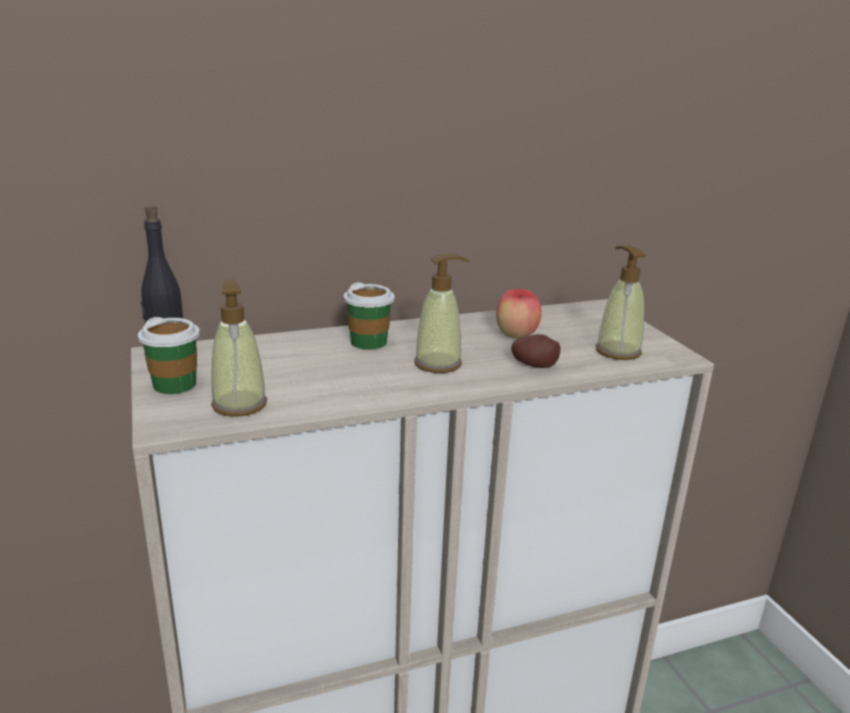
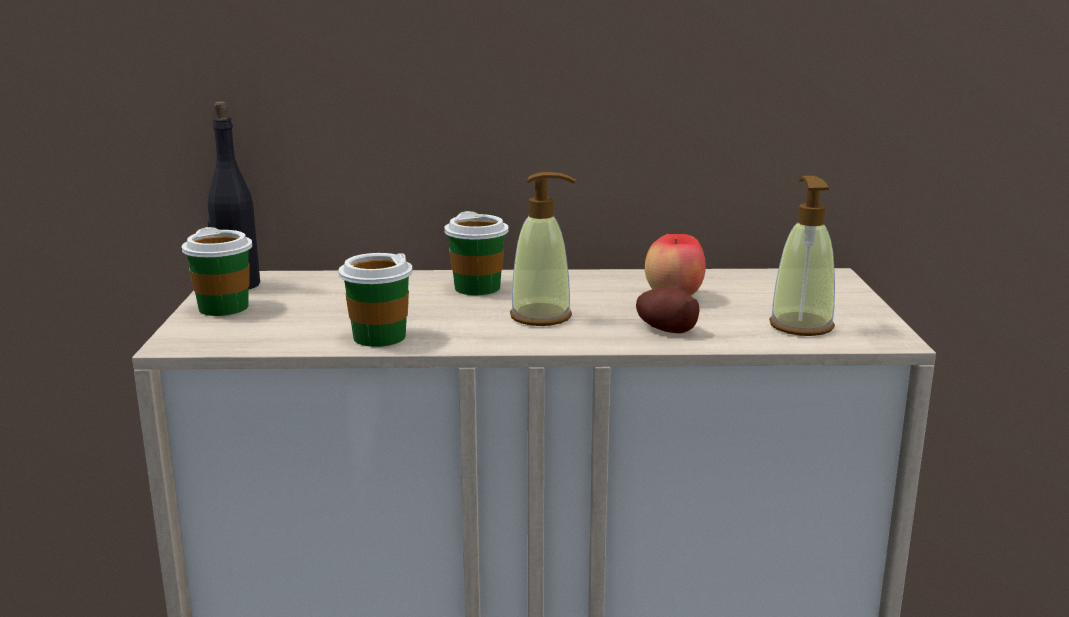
camera: 20 degrees right, 5 degrees down
(239, 404) = (273, 332): soap dispenser -> none
(331, 398) = (379, 337): none -> cup

